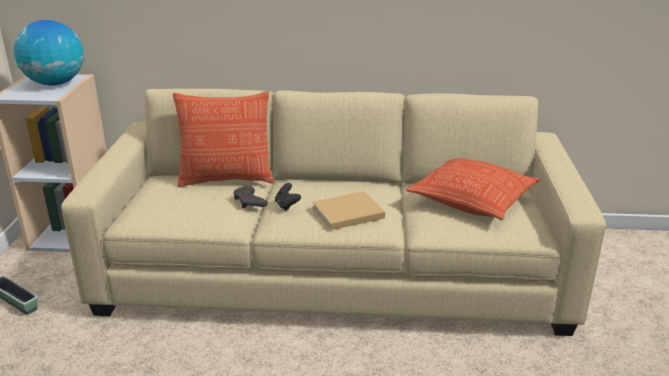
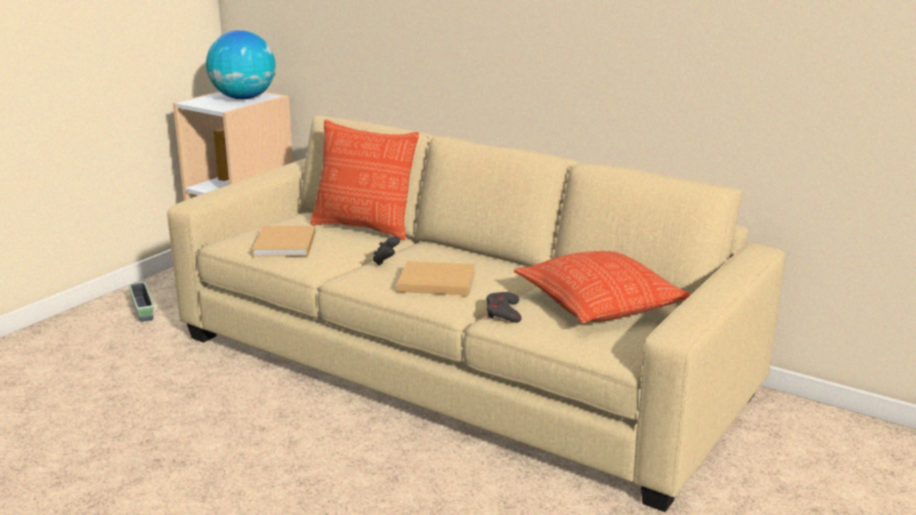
camera: 30 degrees right, 5 degrees down
(186, 212) = (284, 245): none -> beige book
(249, 201) = (356, 250): grey game controller -> grey game controller (503, 312)

